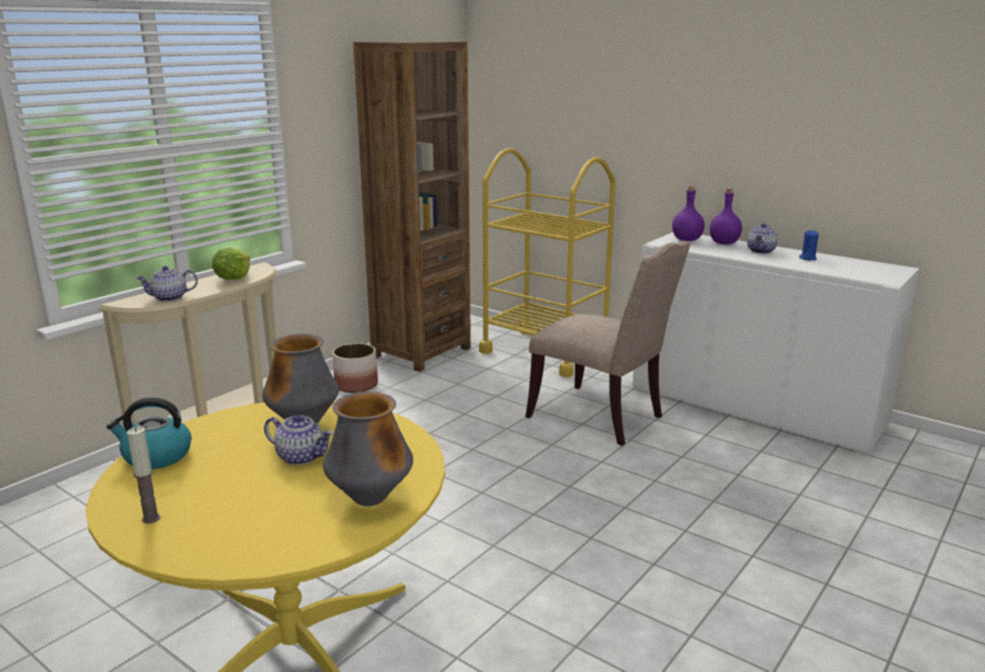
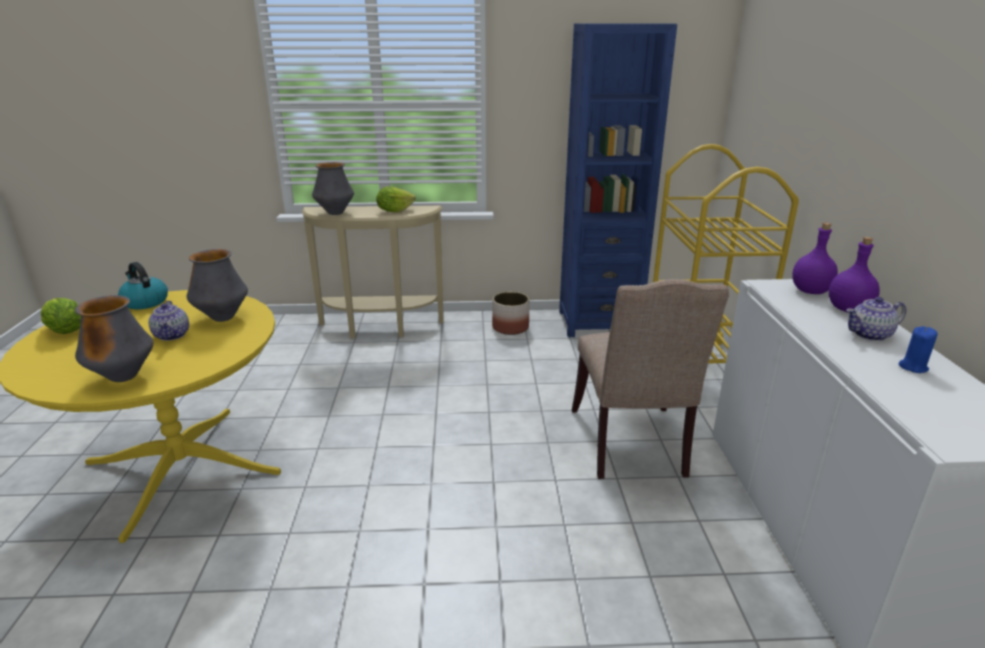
camera: 50 degrees right, 5 degrees up
(151, 518) = (65, 331): candle -> lettuce
(169, 298) = (335, 213): teapot -> vase
(421, 352) = (598, 323): brown bookcase -> blue bookcase

